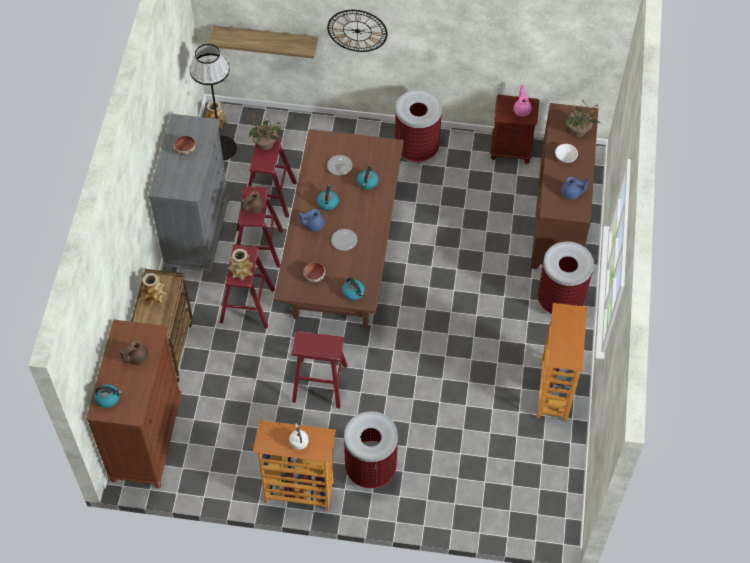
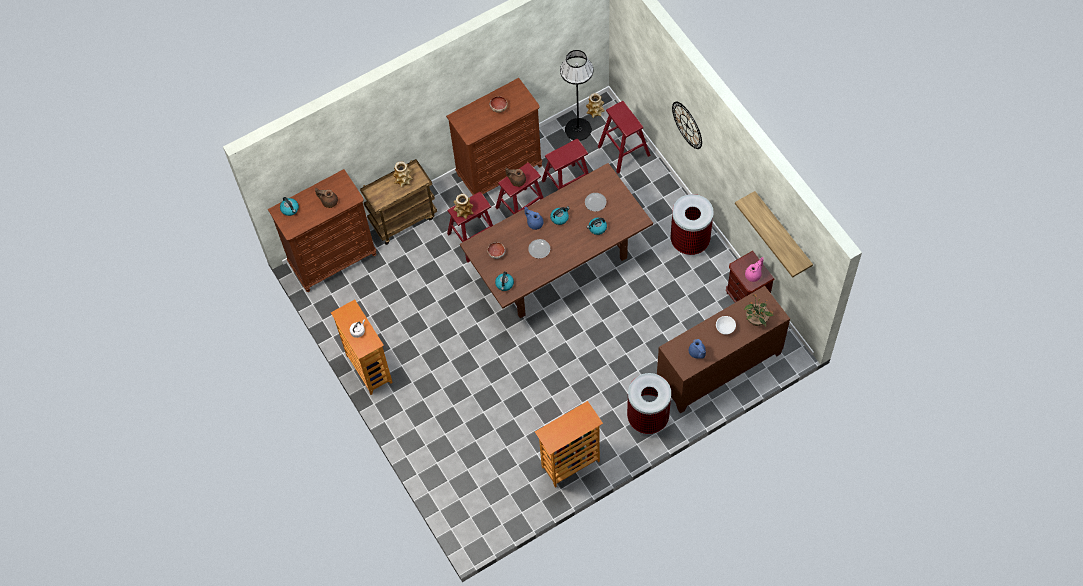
camera: 55 degrees right, 5 degrees up
(198, 235) = (499, 170): grey dresser -> brown dresser
(265, 144) = (573, 148): potted plant -> none
(266, 38) = (641, 81): shelf -> shelf (782, 232)
(319, 383) = (454, 322): red stool -> red stool (623, 151)
(370, 469) = (419, 396): trash can -> none

